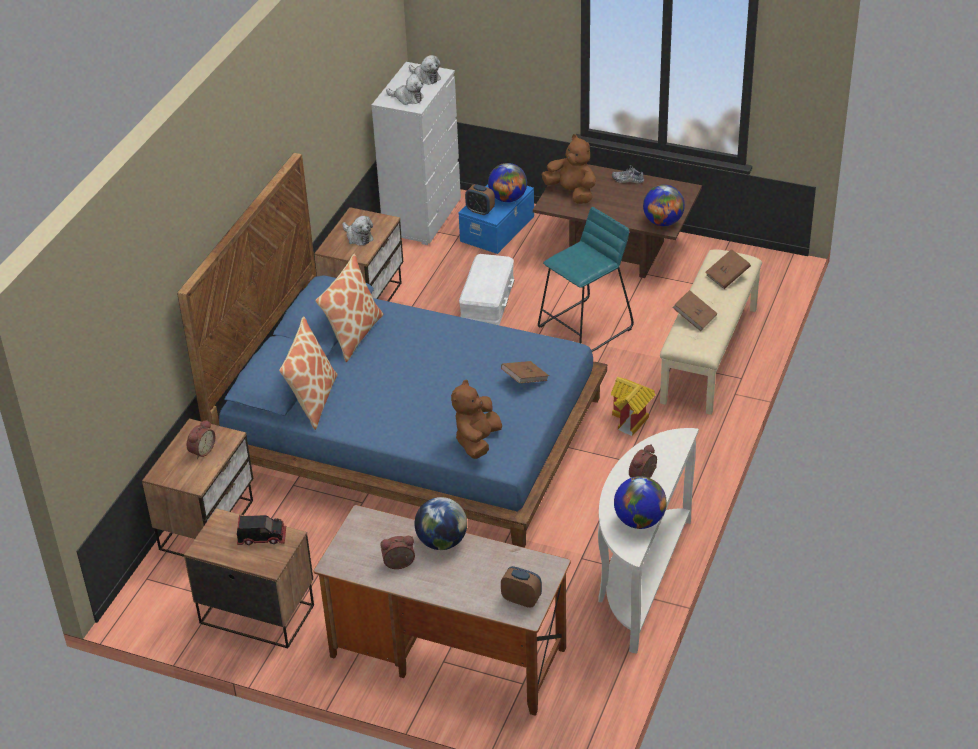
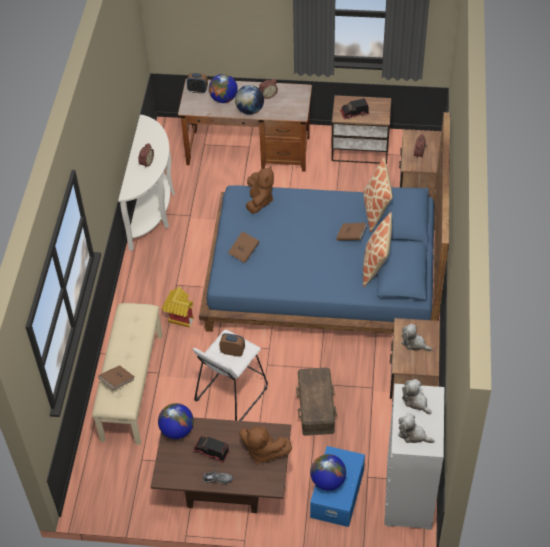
camera: 165 degrees right, 10 degrees up
(407, 98) = (416, 401): plush toy -> plush toy turned 45 degrees clockwise
(480, 211) = (346, 459): alarm clock -> alarm clock (232, 351)
(486, 300) = (316, 407): white storage box -> brown storage box
(585, 328) = (231, 394): turquoise stool -> white stool
(629, 200) = (211, 452): none -> toy truck
(639, 521) = (144, 138): globe -> globe (224, 99)
(694, 318) = (137, 335): brown book -> brown book (351, 236)

